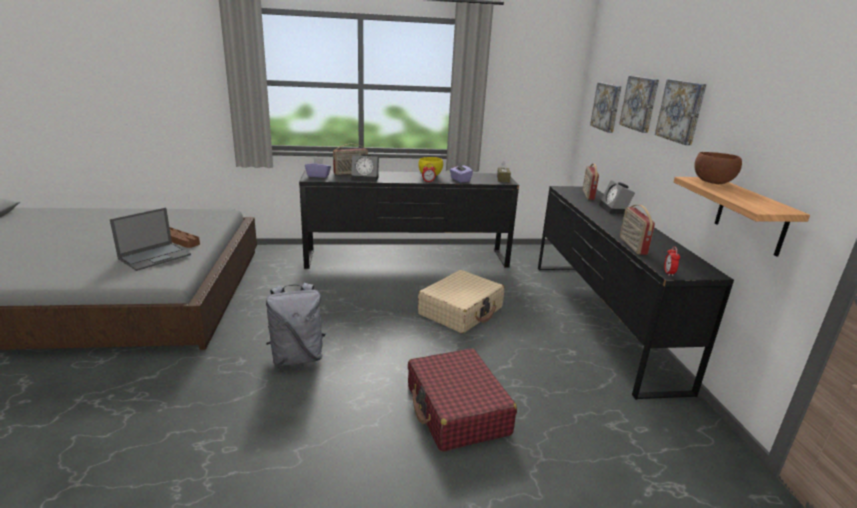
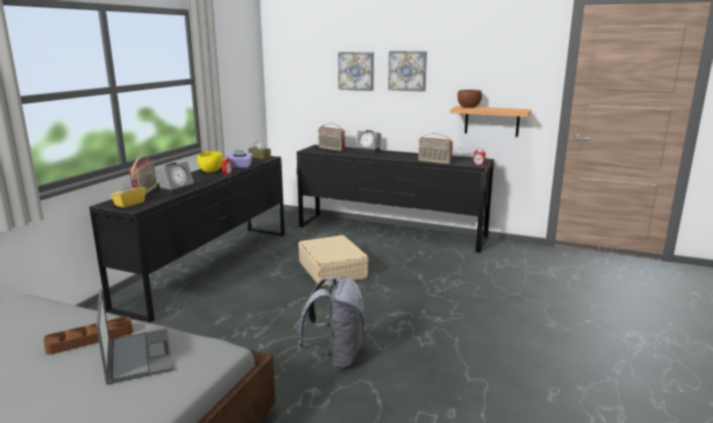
camera: 60 degrees left, 5 degrees down
(318, 176) = (129, 204): purple tissue box -> yellow tissue box
(457, 410) = (458, 305): red suitcase -> none
(607, 107) = (309, 79): picture -> none

